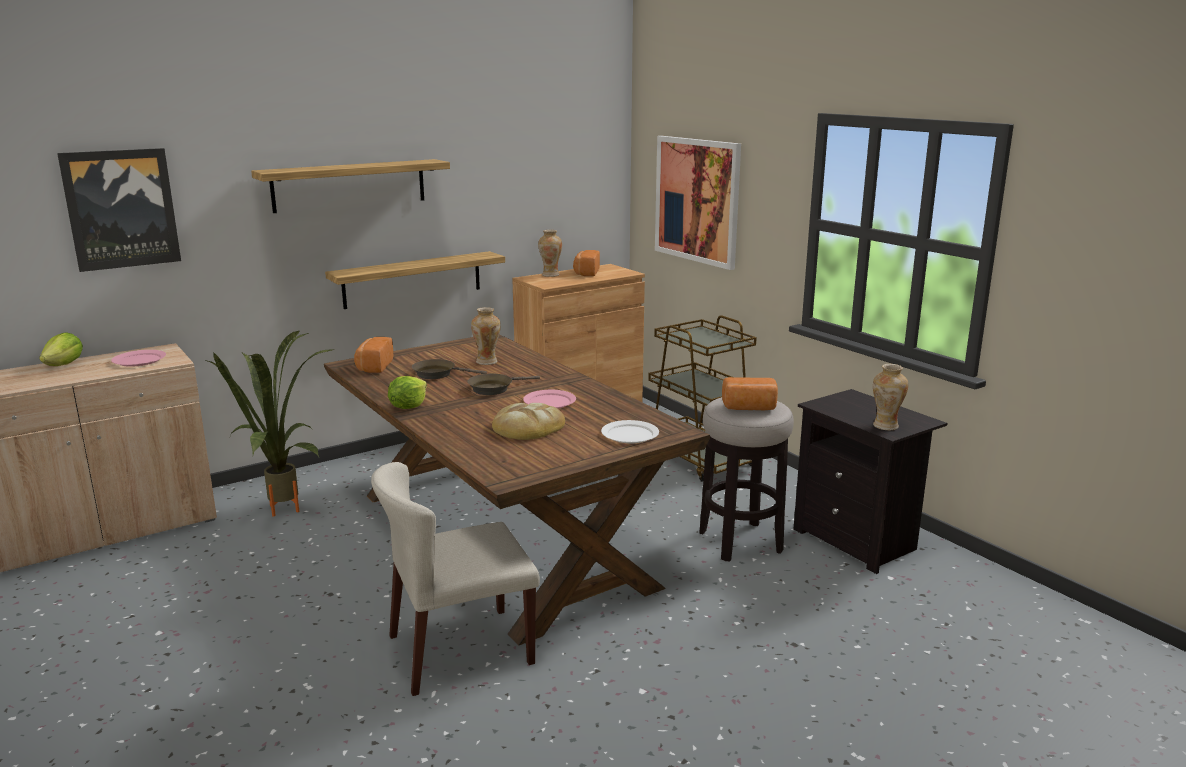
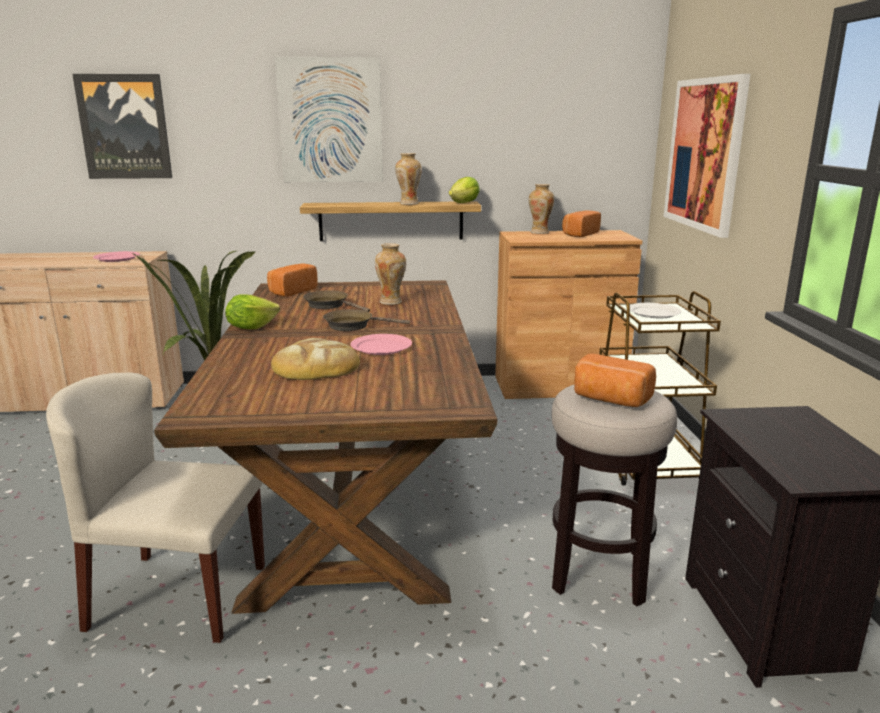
camera: 30 degrees right, 0 degrees up
(65, 364) = (70, 255): lettuce -> lettuce (464, 203)
(349, 185) = (330, 121): shelf -> picture
(630, 434) = (403, 397): white plate -> white plate (654, 313)
(885, 426) = (803, 468): vase -> vase (408, 204)

